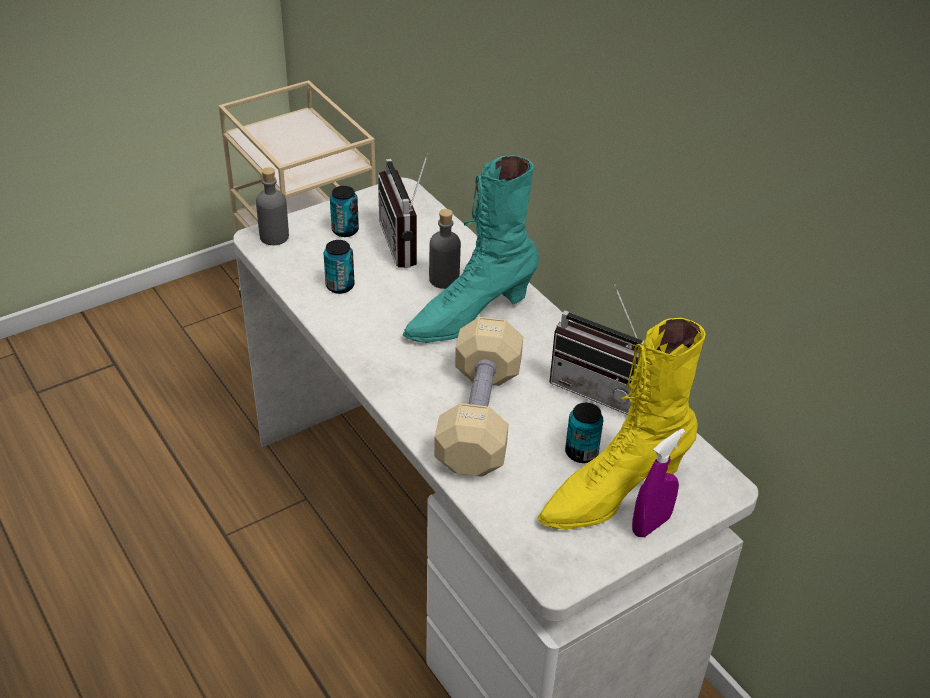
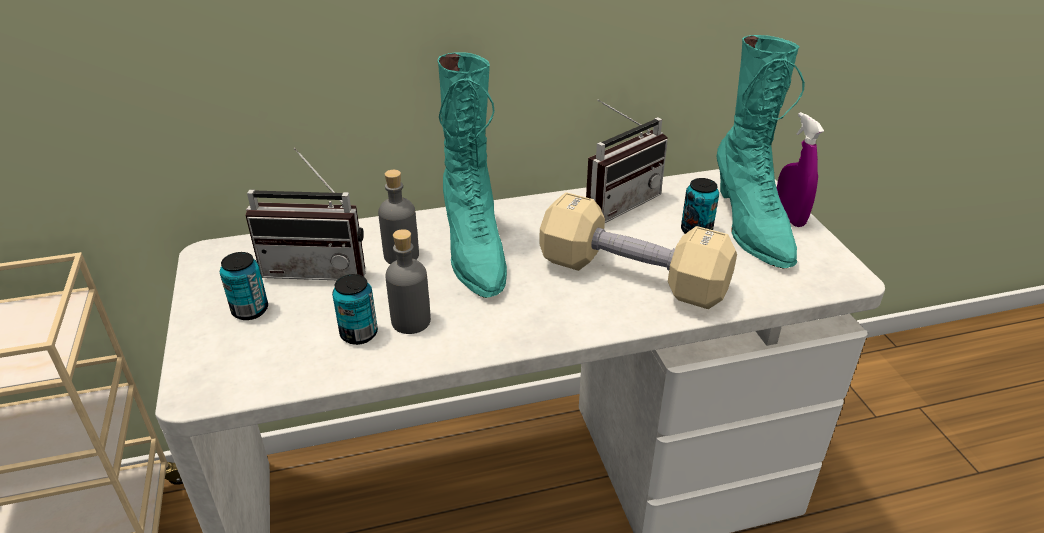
camera: 70 degrees left, 5 degrees down
(274, 237) = (207, 376): grey bottle -> grey bottle (411, 321)
(612, 493) = (750, 227): yellow boot -> turquoise boot

